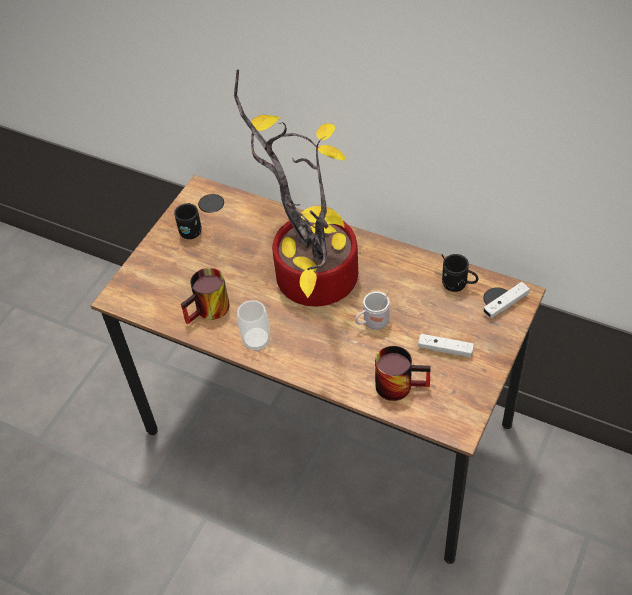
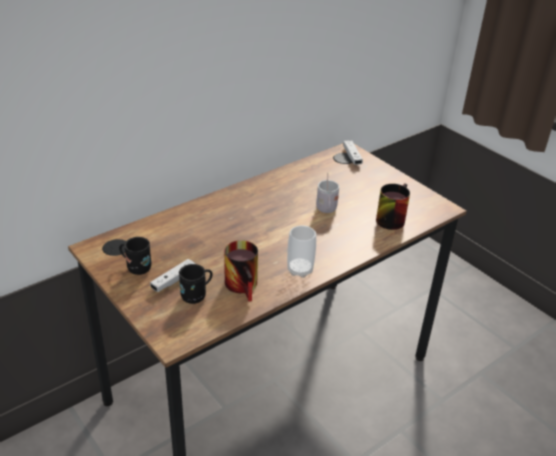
camera: 70 degrees left, 15 degrees down
(309, 275) = (253, 223): potted plant -> none
(445, 349) = (373, 190): white game controller -> white game controller (174, 280)
(458, 285) = (320, 167): black mug -> black mug (196, 295)

